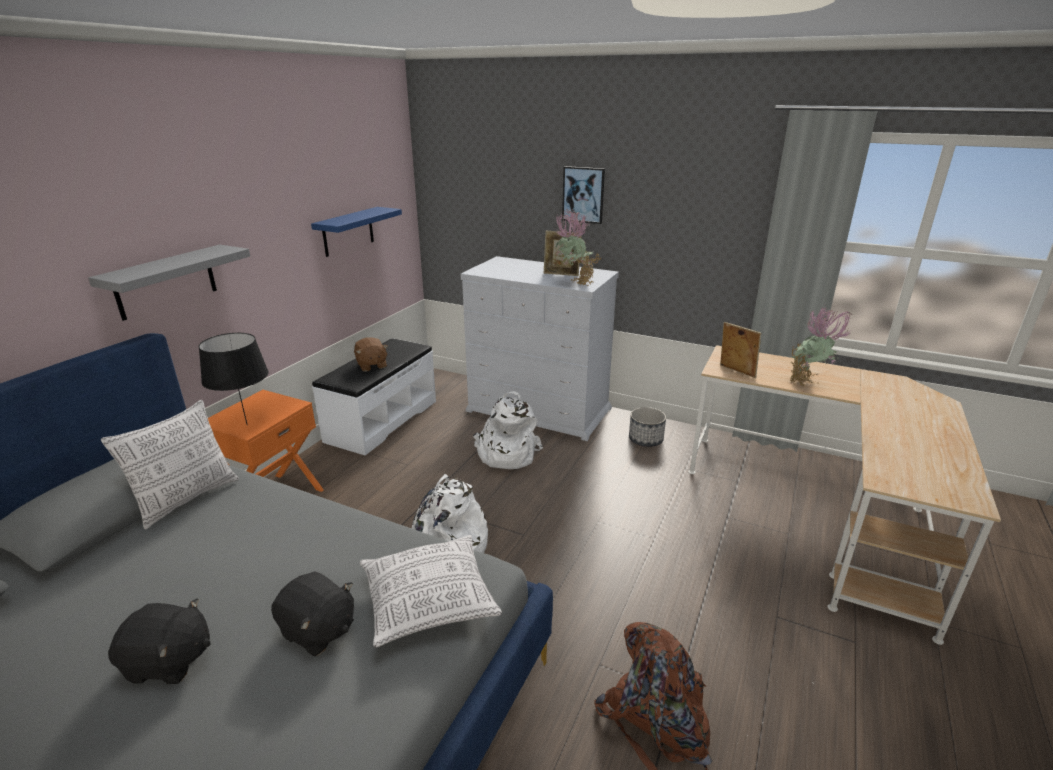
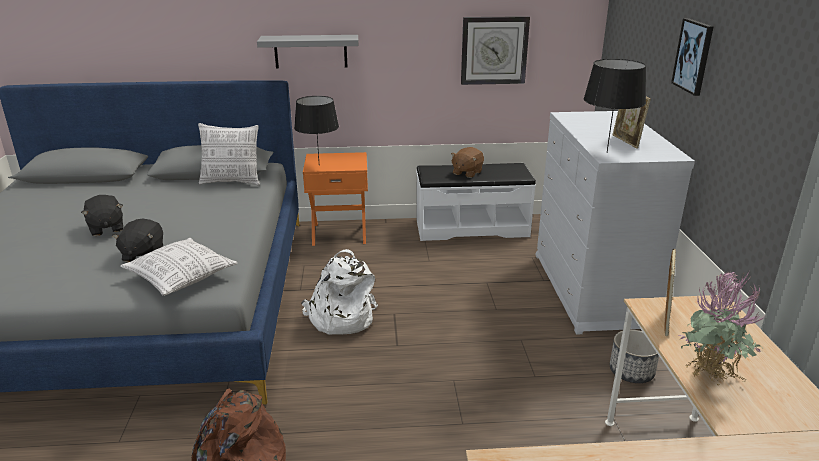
camera: 60 degrees right, 0 degrees up
(348, 231) = (494, 50): blue shelf -> wall clock
(506, 454) = (497, 297): white backpack -> none
(575, 284) = (606, 152): potted plant -> black table lamp

